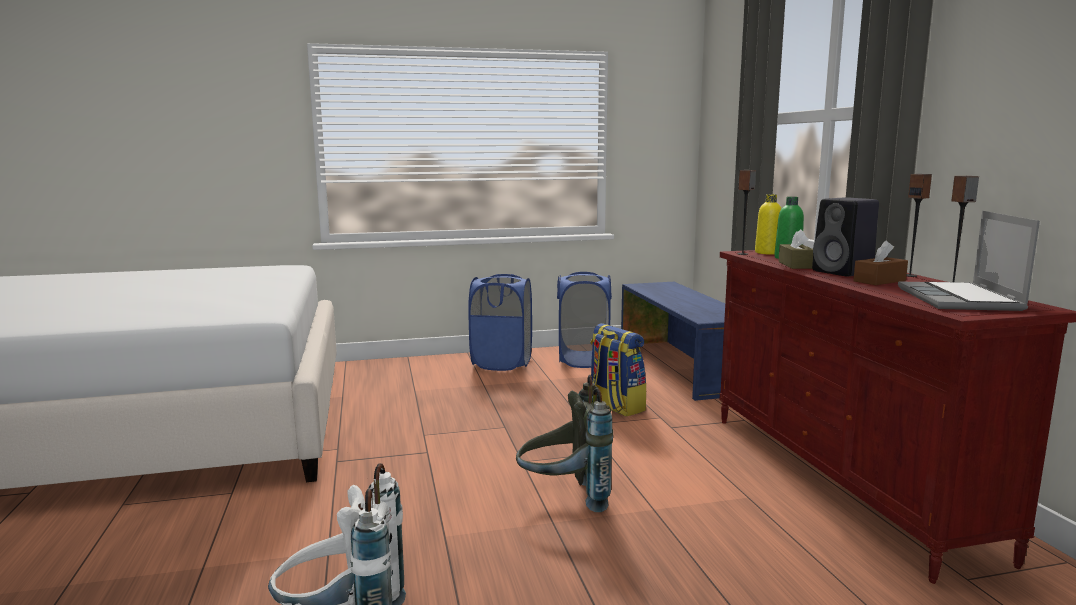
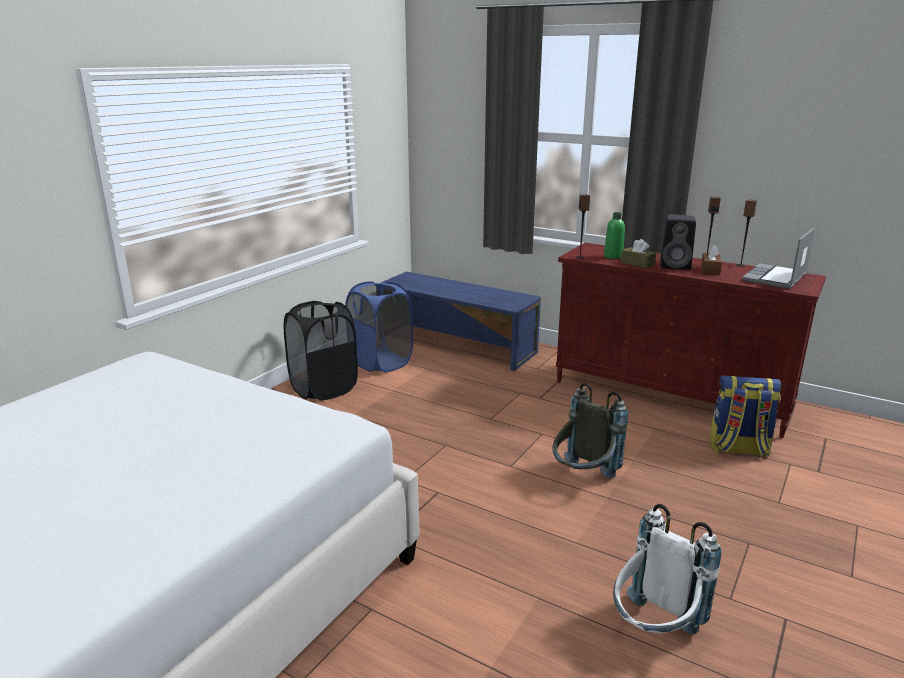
camera: 45 degrees left, 10 degrees up
(502, 363) = (324, 388): blue laundry basket -> black laundry basket
(615, 406) = (480, 396): backpack -> backpack (738, 449)
(767, 252) = (587, 252): yellow bottle -> none
(960, 299) = (775, 278): laptop -> laptop turned 75 degrees clockwise

